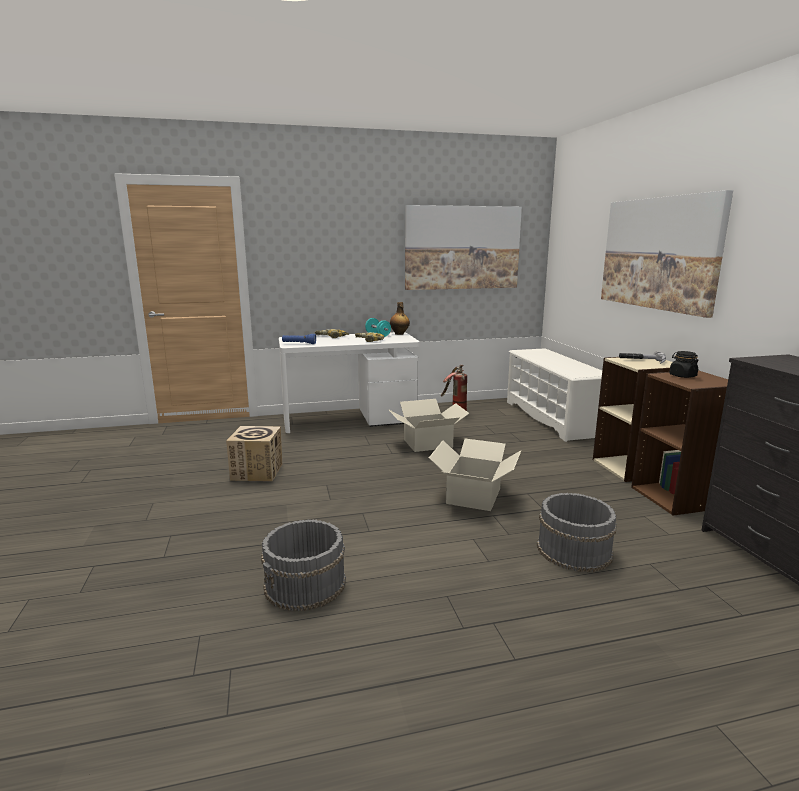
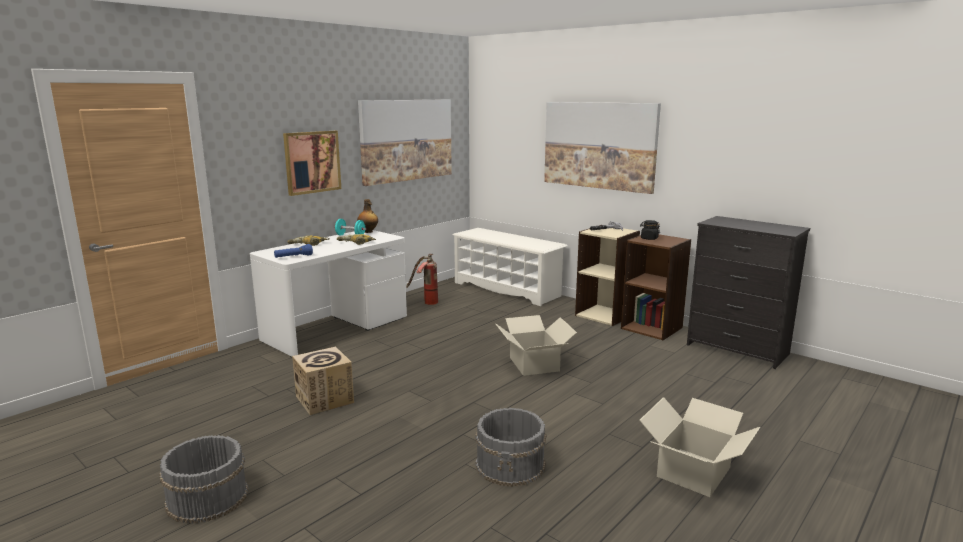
camera: 35 degrees left, 0 degrees up
(350, 262) = (312, 162): none -> picture
(427, 443) = (440, 333): cardboard box -> cardboard box (692, 471)
(573, 550) = (639, 379): grey bucket -> grey bucket (206, 498)

